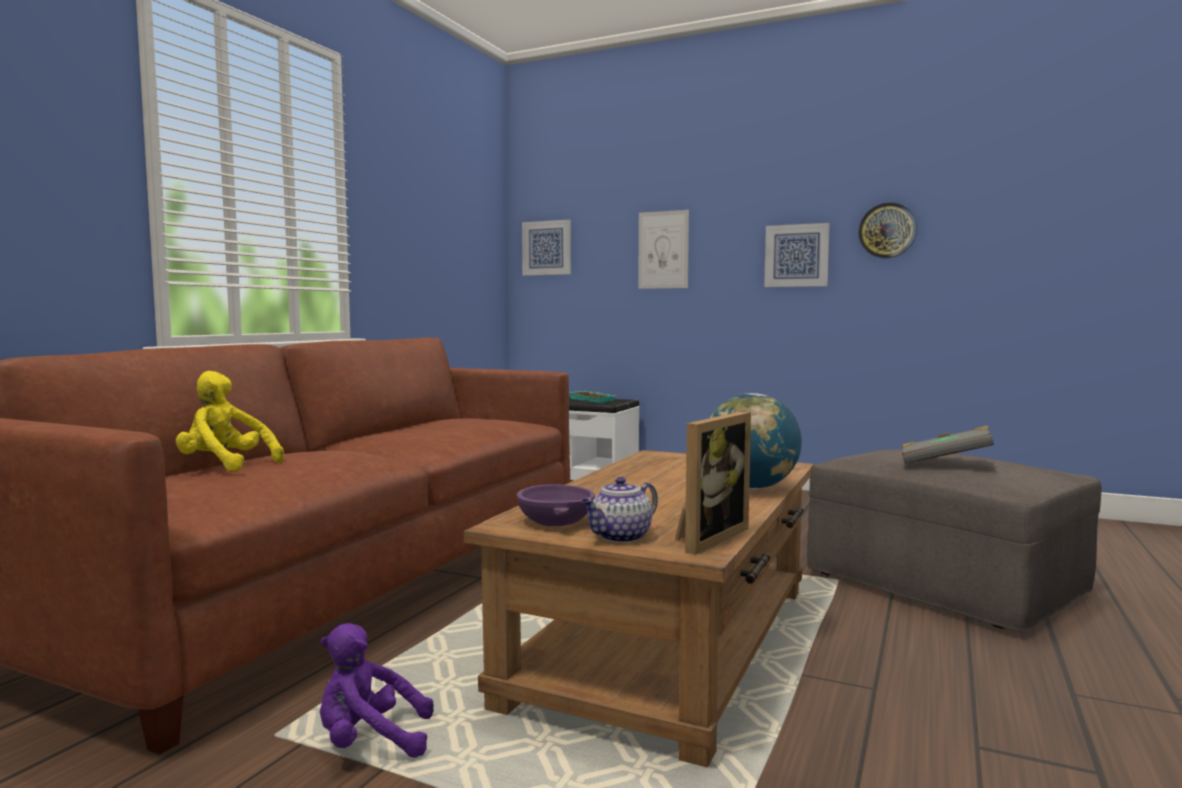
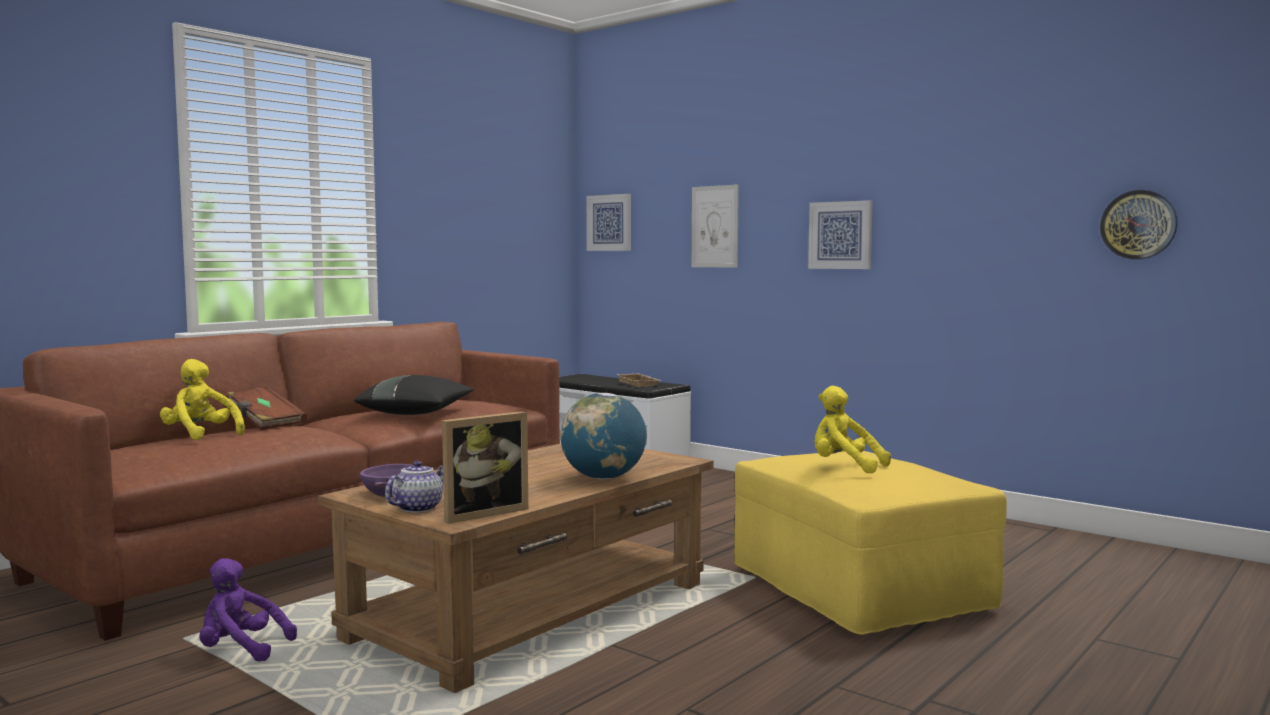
camera: 15 degrees right, 0 degrees up
(290, 448) = (264, 423): none -> brown book
(445, 432) = (416, 413): none -> black pillow
(593, 400) = (640, 384): turquoise tray -> beige tray
(620, 537) = (418, 508): teapot -> teapot turned 150 degrees clockwise
(887, 230) = (929, 209): wall clock -> wall clock (1138, 224)
(945, 463) = (844, 467): grey book -> yellow plush toy
(945, 583) = (860, 589): grey ottoman -> yellow ottoman

